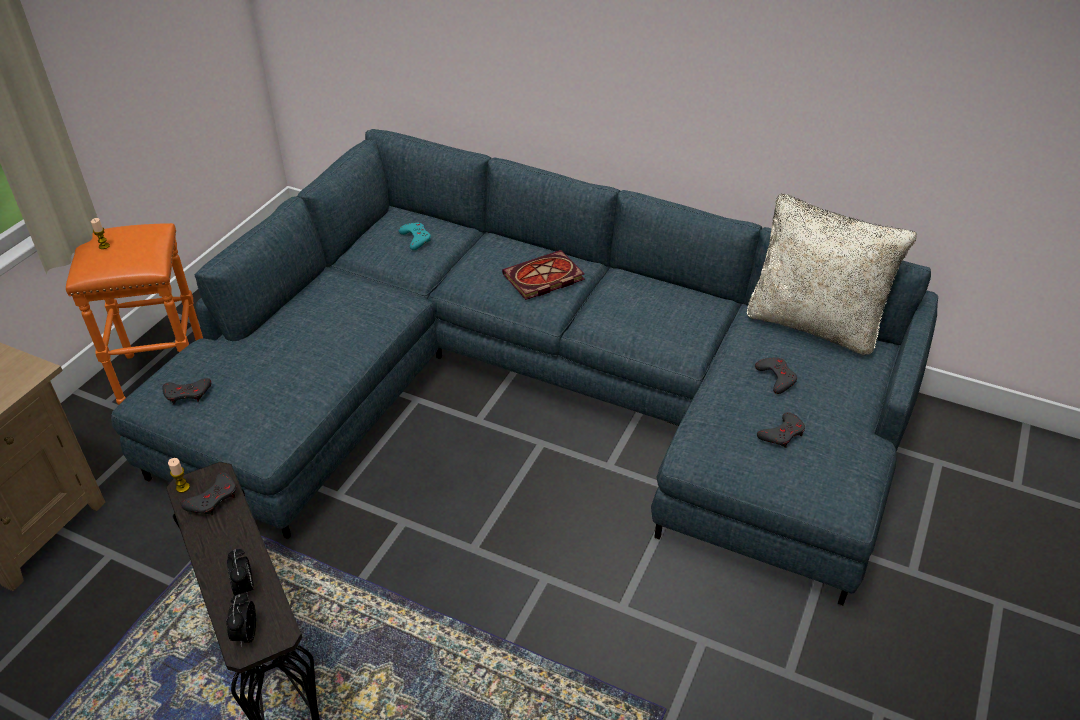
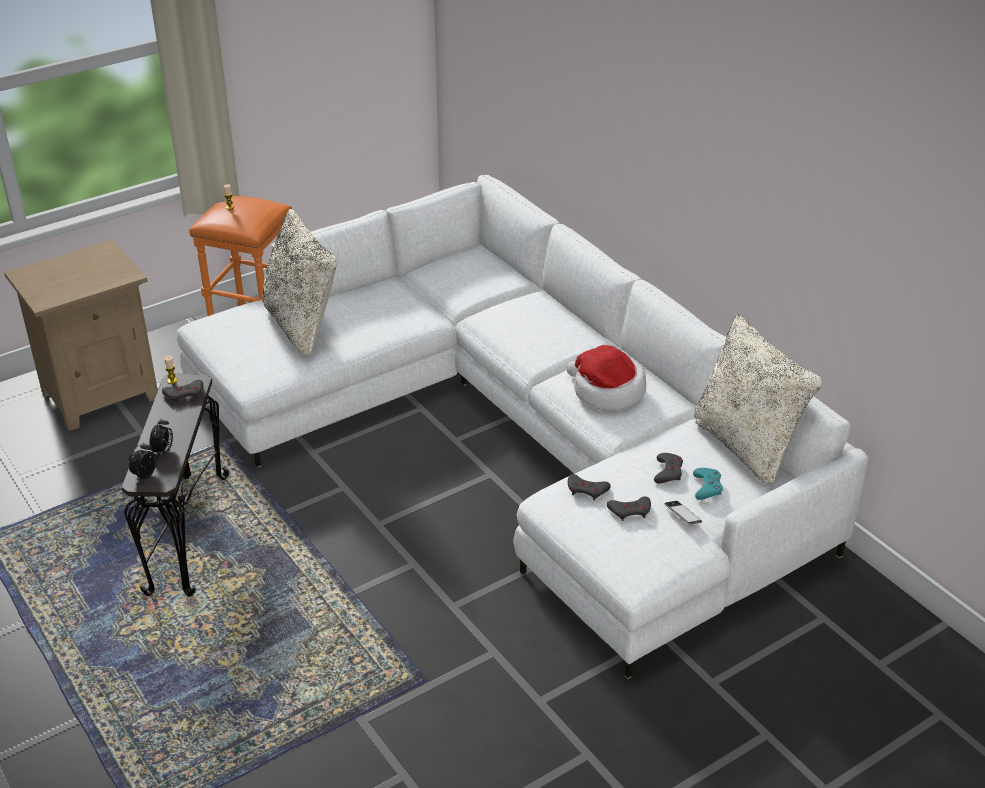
camera: 30 degrees right, 5 degrees down
(187, 394) = (229, 330): grey game controller -> grey game controller (587, 490)
(274, 362) = (302, 330): none -> beige pillow
(415, 238) = (476, 275): turquoise game controller -> turquoise game controller (707, 487)
(535, 393) = (517, 437): blue sofa -> white sofa
(542, 279) = (548, 336): book -> none
(647, 316) = (606, 391): none -> hat
(830, 418) = (682, 515): none -> phone

